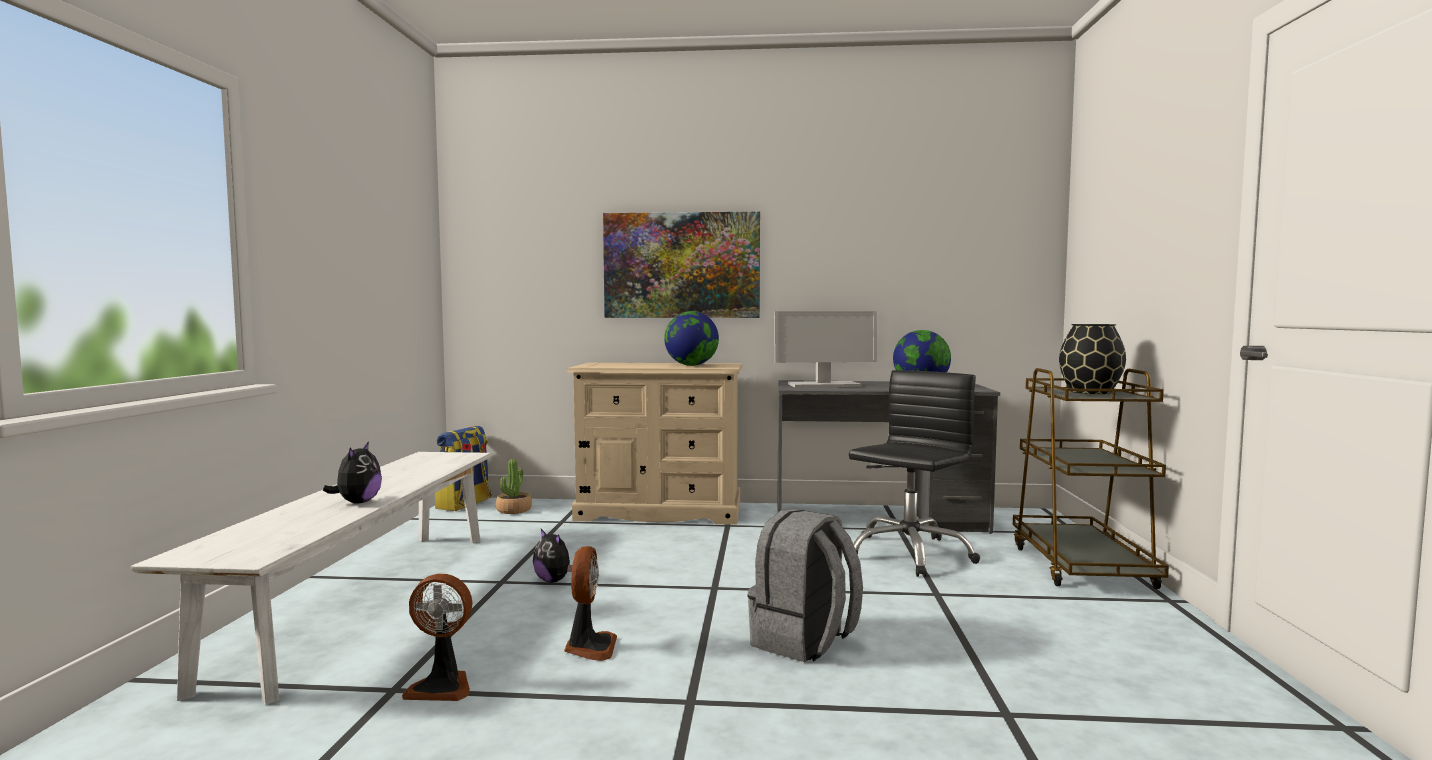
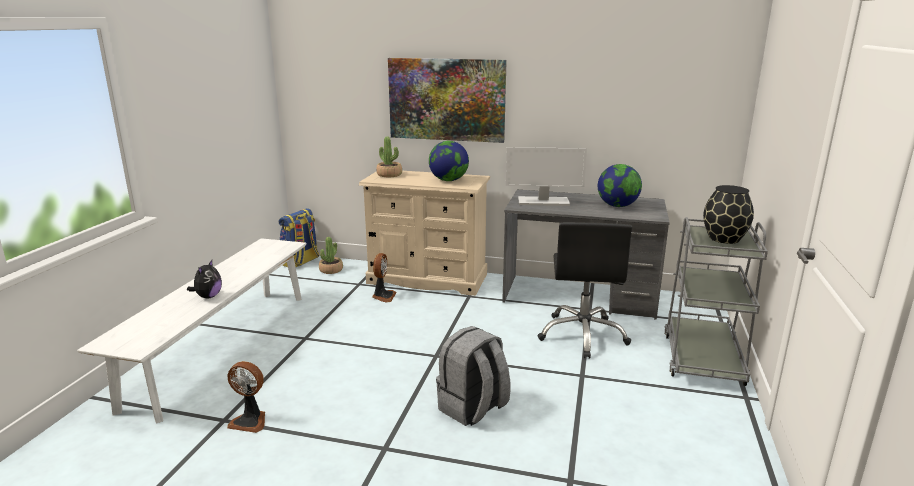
camera: 10 degrees right, 15 degrees up
(554, 580) = (337, 340): plush toy -> none
(589, 647) = (341, 399): fan -> fan (383, 296)
(605, 364) = (389, 175): none -> potted plant
(909, 554) = (583, 335): black office chair -> black office chair turned 135 degrees clockwise
(1081, 566) = (702, 358): brown cart -> grey cart

